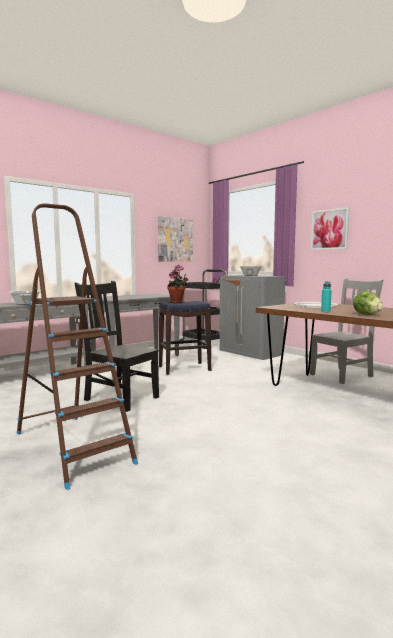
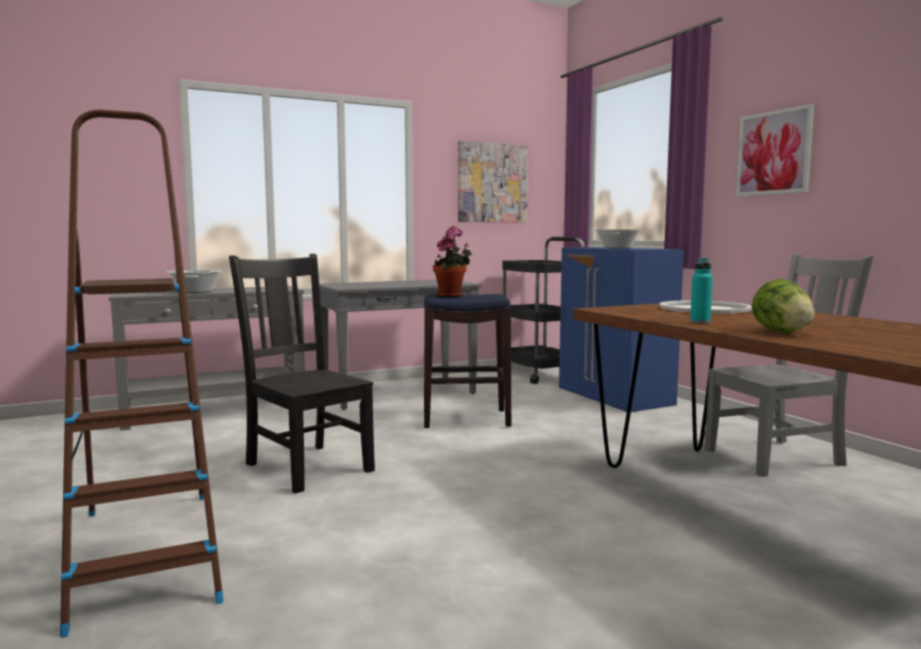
camera: 15 degrees right, 0 degrees up
(250, 352) = (615, 396): grey cabinet -> blue cabinet

